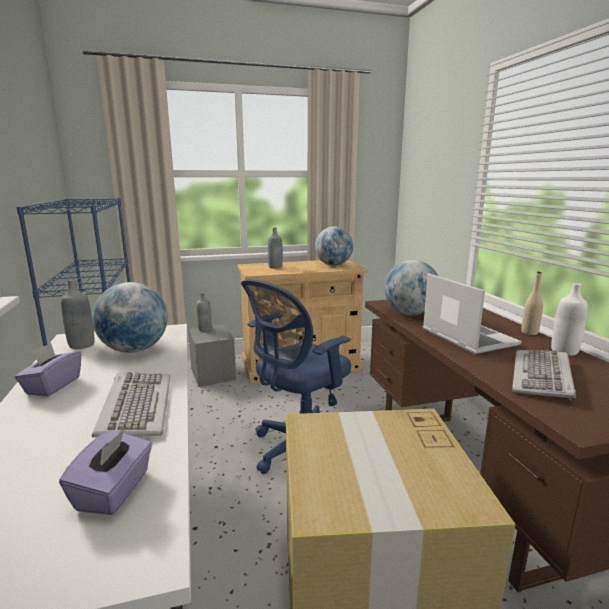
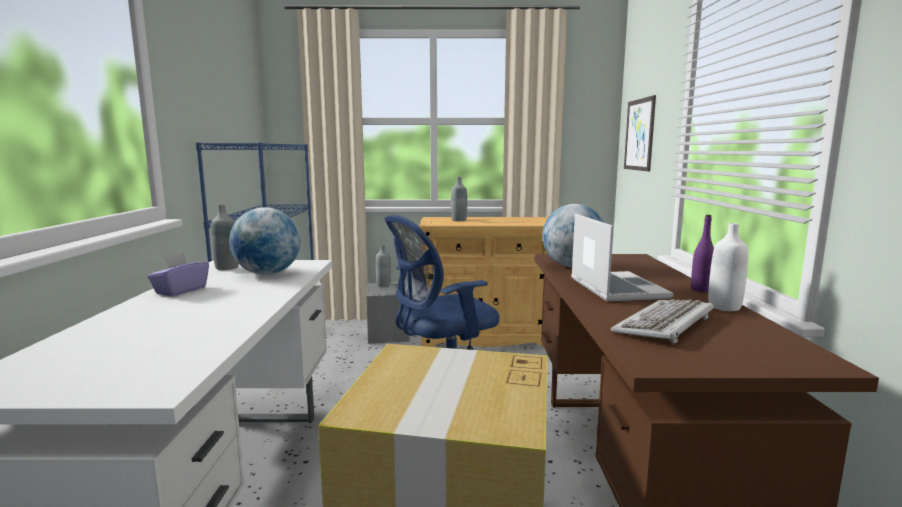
camera: 15 degrees right, 5 degrees down
(114, 491) = (169, 353): purple tissue box -> none
(135, 407) = (232, 309): keyboard -> none
(333, 265) = (525, 221): globe -> none
(425, 188) = (639, 134): none -> picture
(529, 332) = (700, 289): beige bottle -> purple bottle

